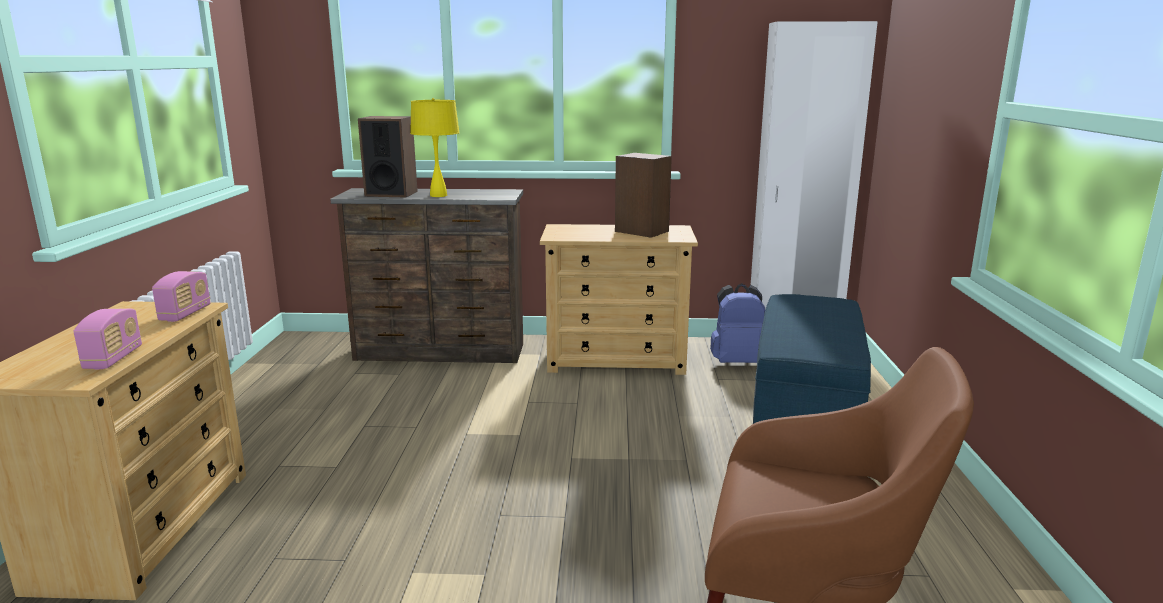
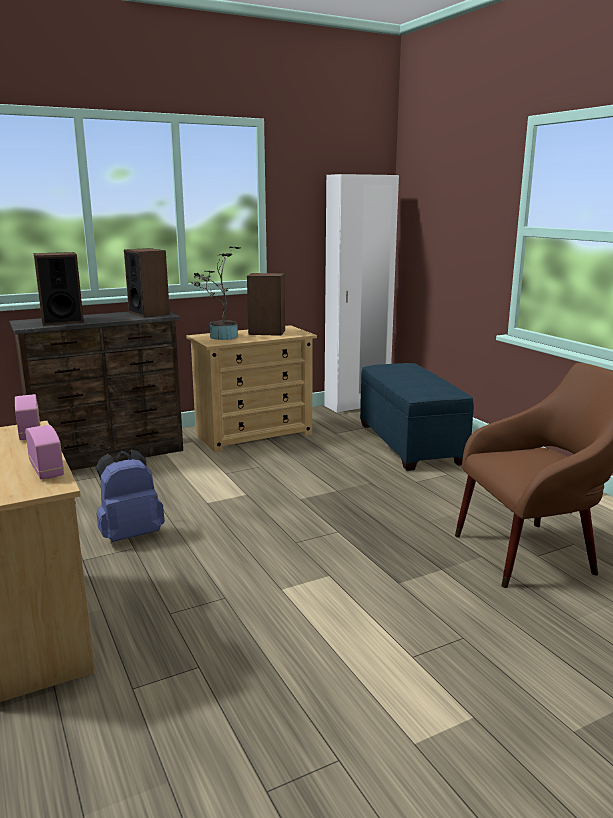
camera: 30 degrees left, 0 degrees up
(439, 195) = (108, 319): yellow table lamp -> none
(492, 193) = (149, 313): none -> speaker
(577, 231) = (221, 337): none -> potted plant
(737, 362) = (335, 421): blue backpack -> blue backpack (130, 534)

